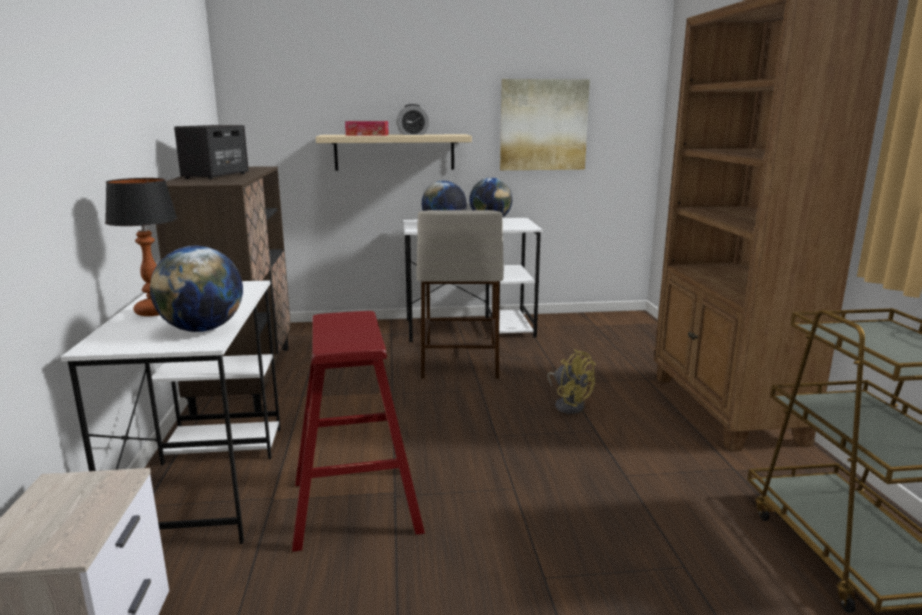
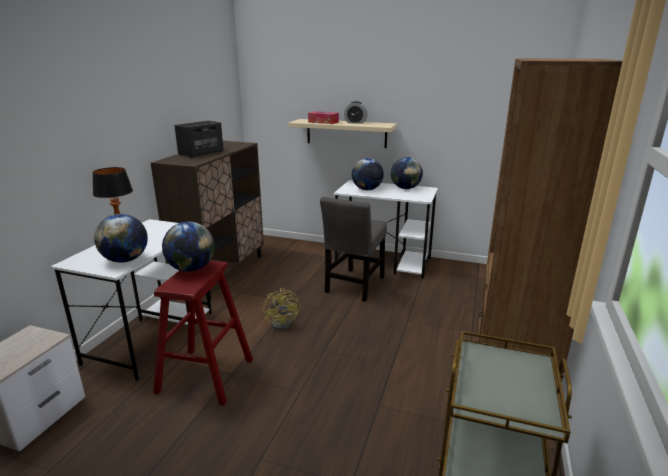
camera: 25 degrees right, 5 degrees up
(332, 324) = (191, 269): none -> globe
(460, 359) = (354, 286): beige stool -> grey chair
(543, 125) = (456, 119): picture -> none
(569, 404) = (393, 339): yellow fan -> yellow fan (284, 323)

